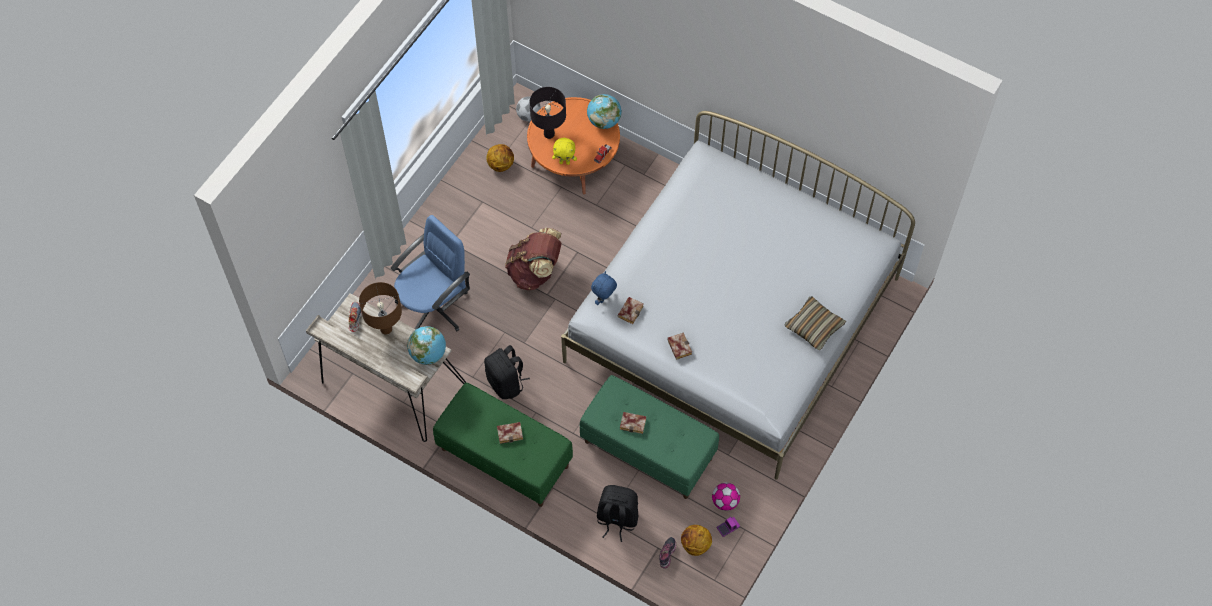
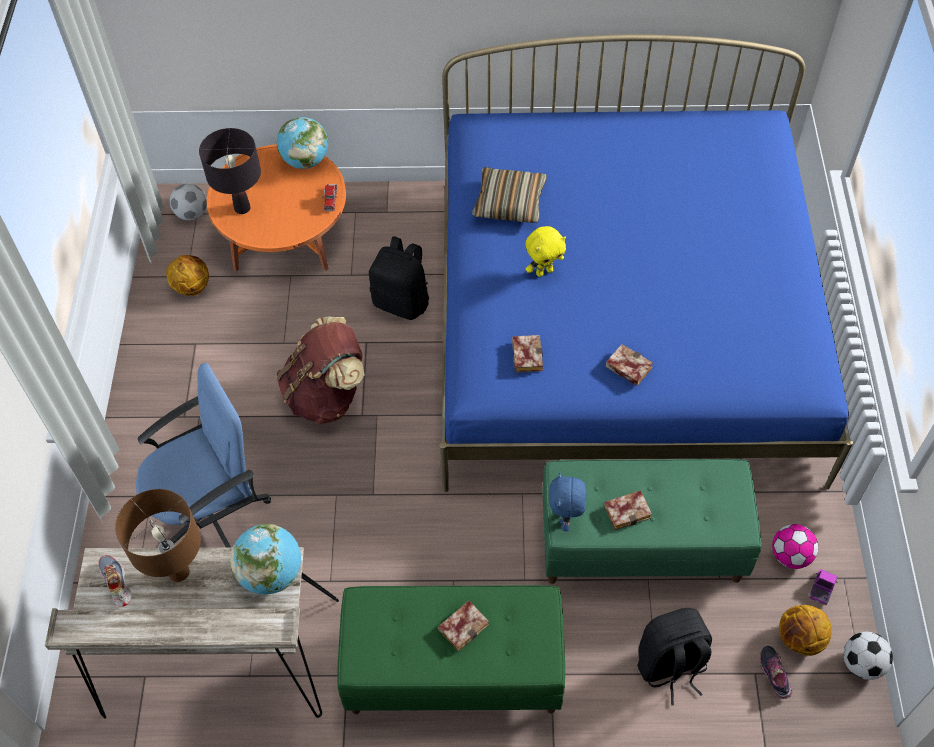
camera: 30 degrees left, 5 degrees down
(434, 306) = (212, 514): blue office chair -> blue office chair turned 45 degrees clockwise
(506, 383) = (385, 563): black backpack -> black backpack (402, 302)
(564, 162) = (286, 231): yellow plush toy -> yellow plush toy (544, 271)
(604, 299) = (477, 359): blue plush toy -> blue plush toy (566, 518)
(718, 576) = (862, 663): none -> football
(733, 319) = (622, 323): white bed -> blue bed
(814, 327) = (776, 253): pillow -> pillow (509, 202)

